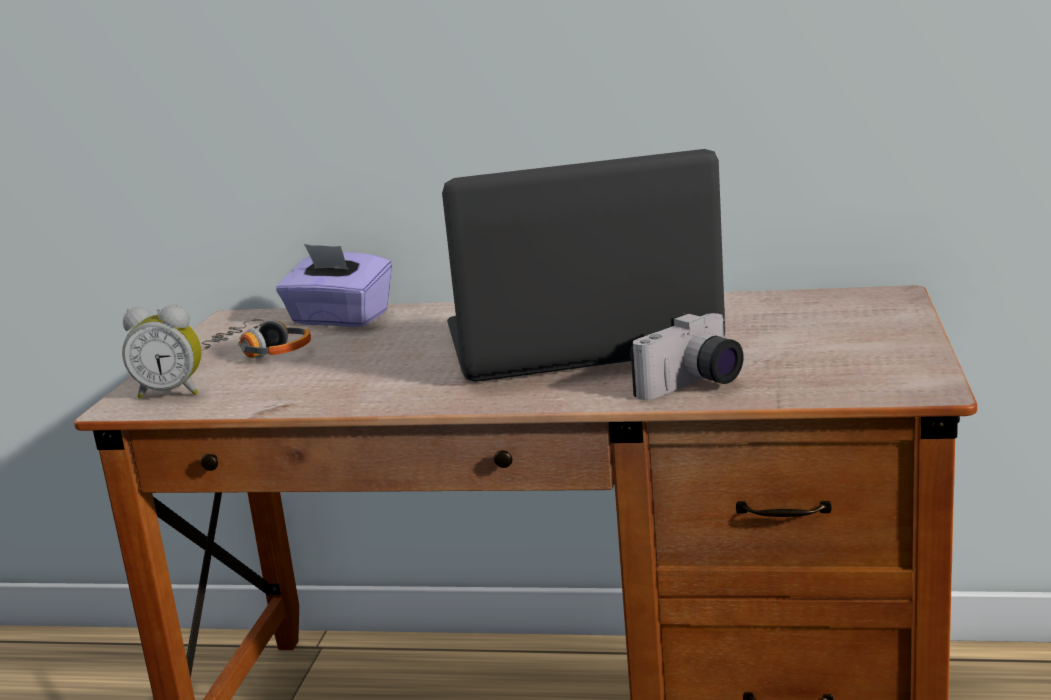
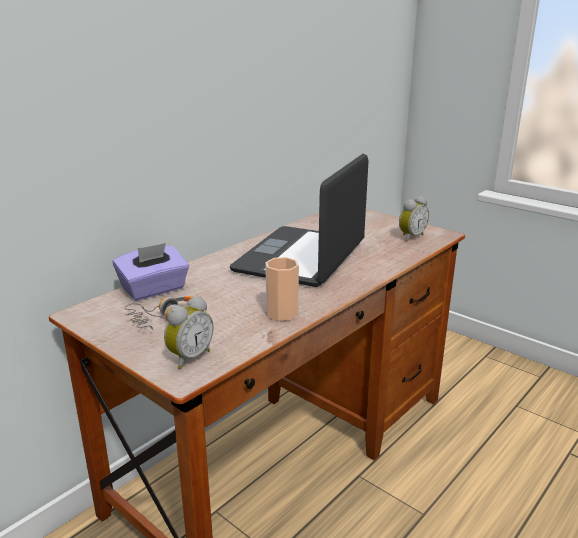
camera: 60 degrees left, 5 degrees up
(351, 392) = (282, 313): none -> cup
(694, 386) = (389, 257): camera -> none
(840, 372) = (410, 237): none -> alarm clock

